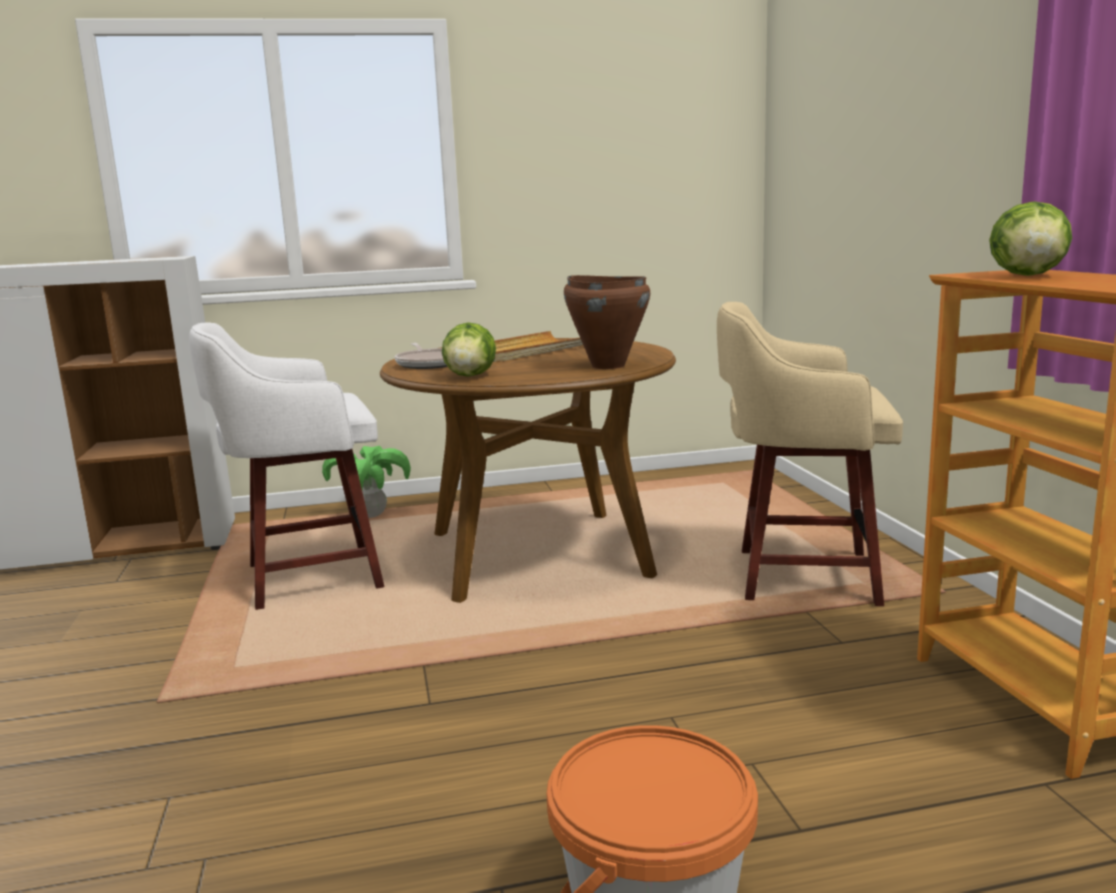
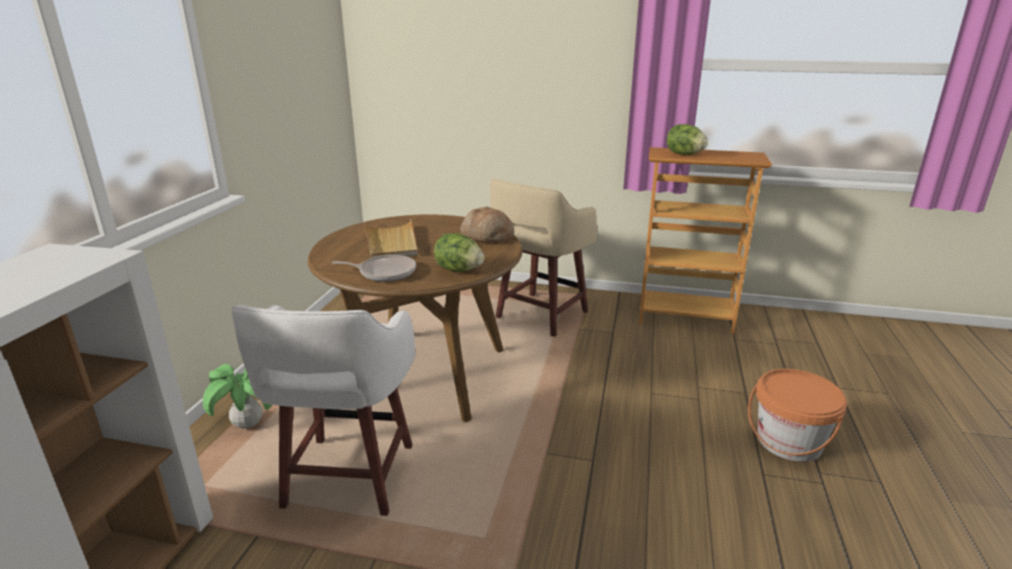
camera: 65 degrees left, 10 degrees up
(608, 366) = (487, 236): brown cooking pot -> bread

